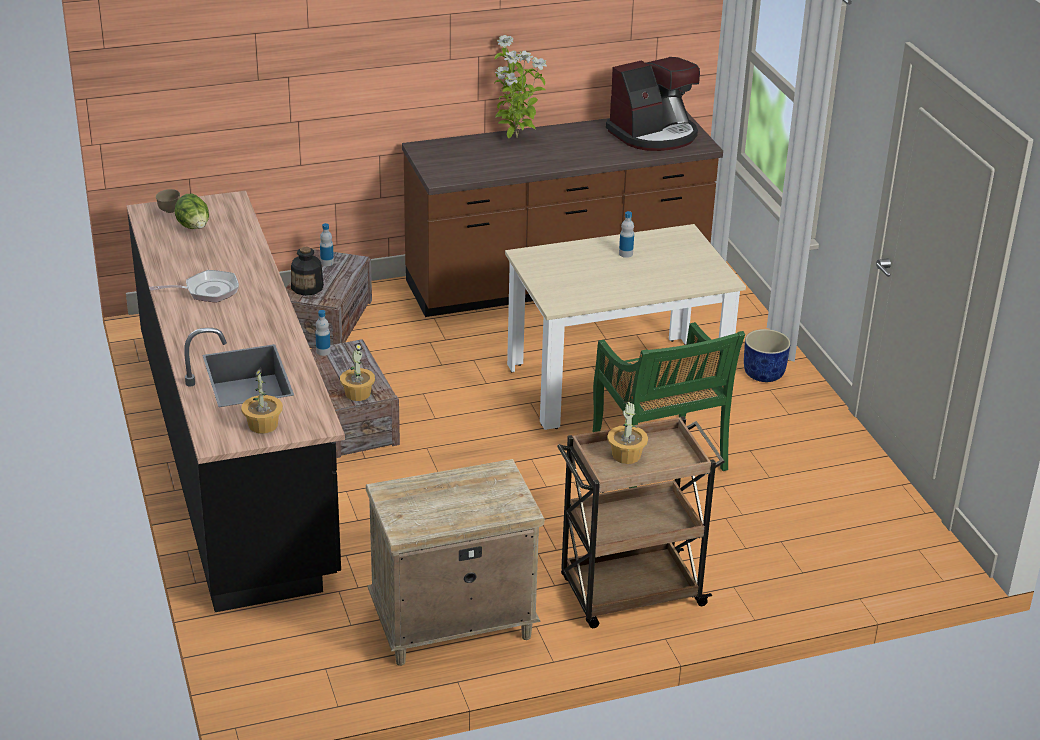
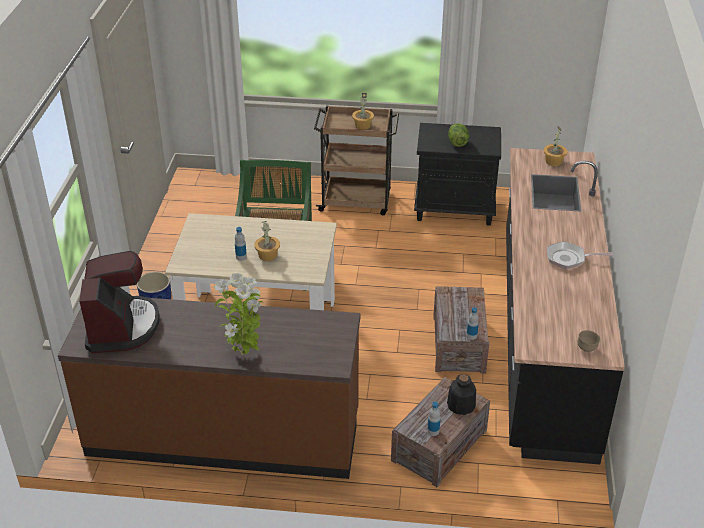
camera: 155 degrees left, 5 degrees up
(194, 228) = (568, 324): lettuce -> lettuce (457, 142)
(357, 393) = (461, 295): potted plant -> potted plant (268, 255)
(451, 624) = (455, 209): beige nightstand -> black nightstand
(654, 134) = (121, 327): coffee machine -> coffee machine turned 90 degrees clockwise

